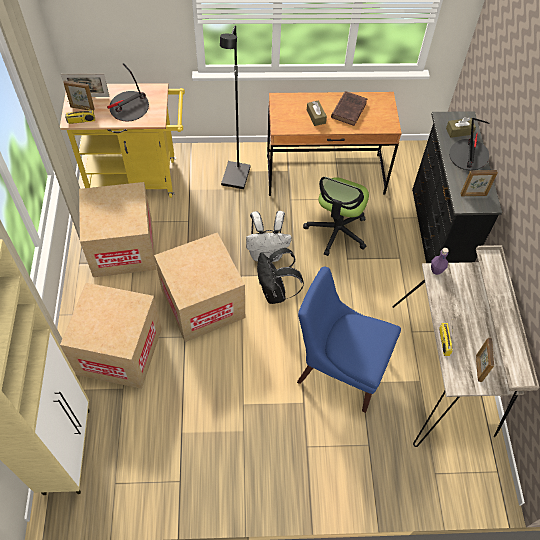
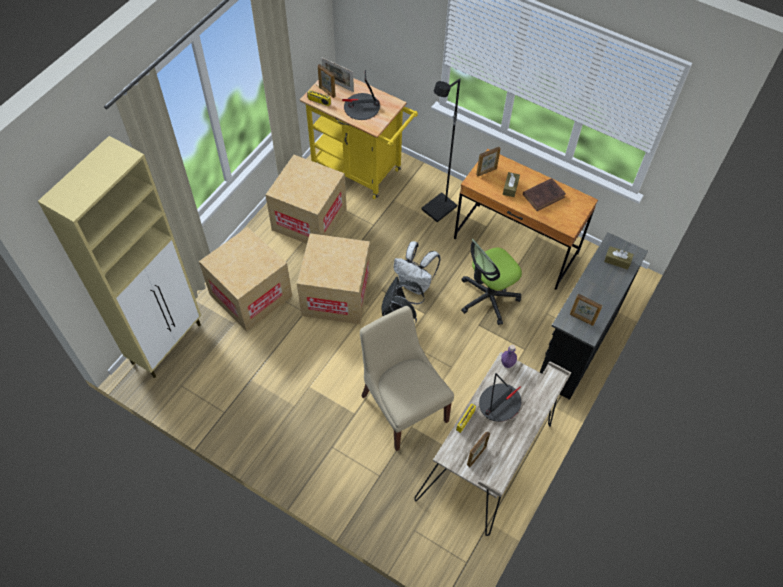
camera: 35 degrees right, 0 degrees up
(284, 113) = (486, 171): none -> picture frame
(339, 368) = (403, 405): blue chair -> beige chair
(468, 156) = (606, 285): table lamp -> table lamp (500, 403)

